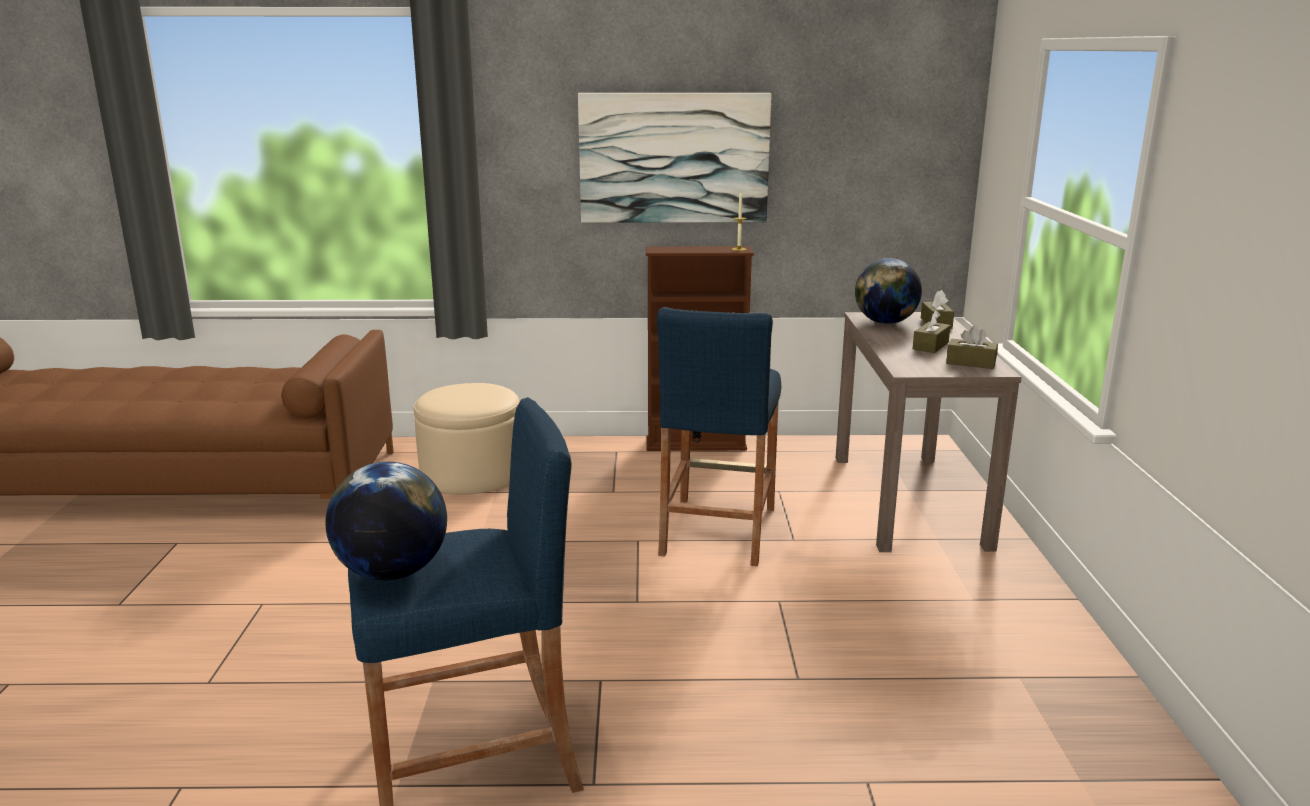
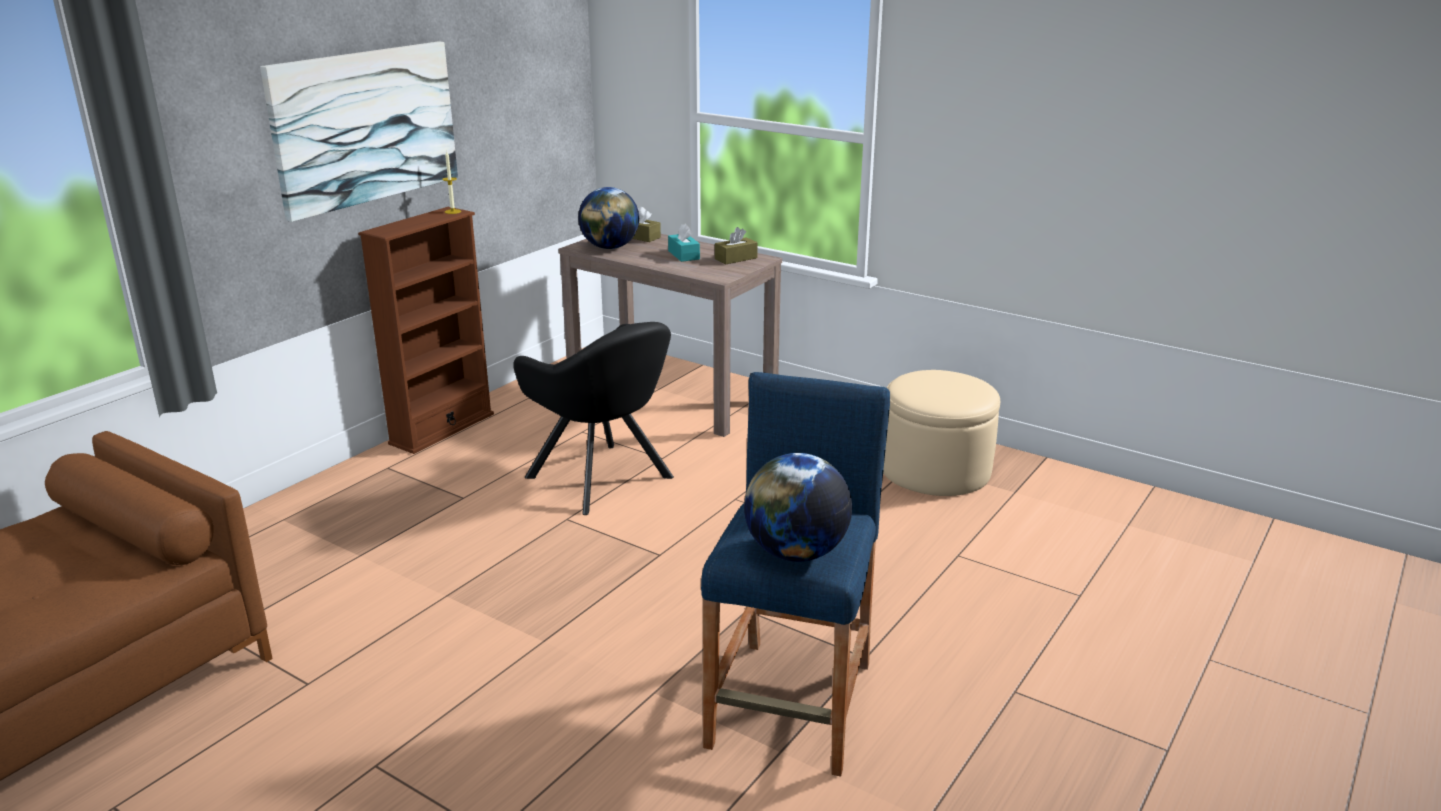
camera: 55 degrees left, 5 degrees up
(471, 474) = (294, 555): beige ottoman -> beige ottoman (935, 469)
(717, 530) = (604, 480): blue stool -> black armchair
(930, 346) = (683, 255): brown tissue box -> turquoise tissue box

